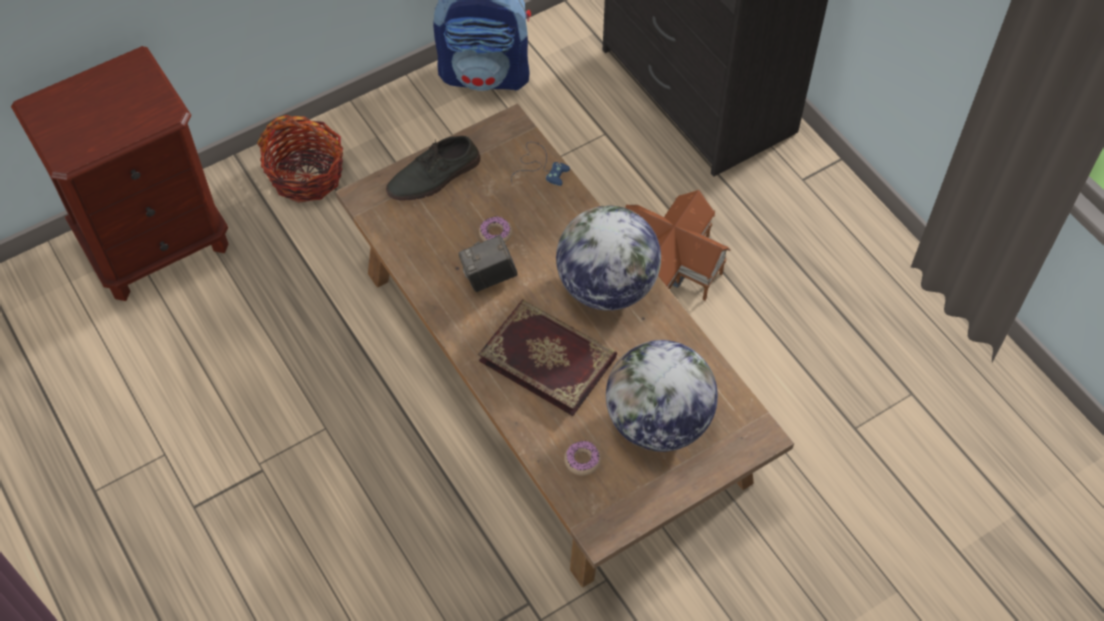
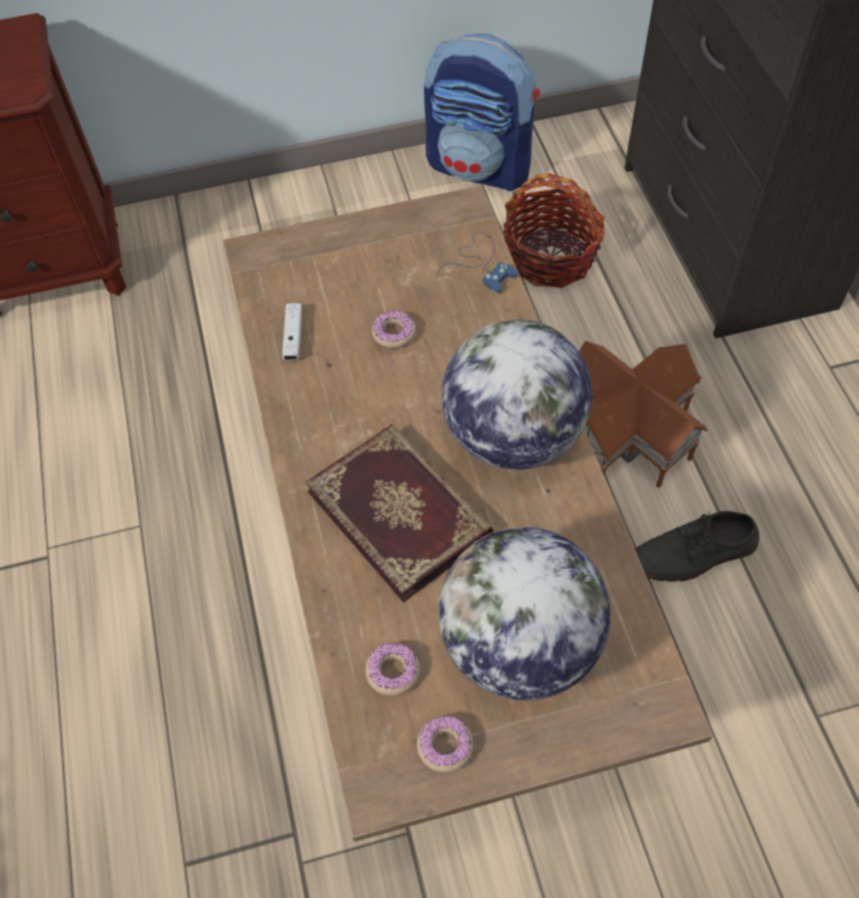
camera: 20 degrees right, 0 degrees up
(307, 175) = (241, 232): basket -> basket (551, 257)
(422, 254) = (293, 337): none -> white game controller
(434, 176) = (346, 248): grey shoe -> grey shoe (693, 554)
(489, 277) = (364, 386): camera -> none
(632, 495) = (445, 746): none -> donut

